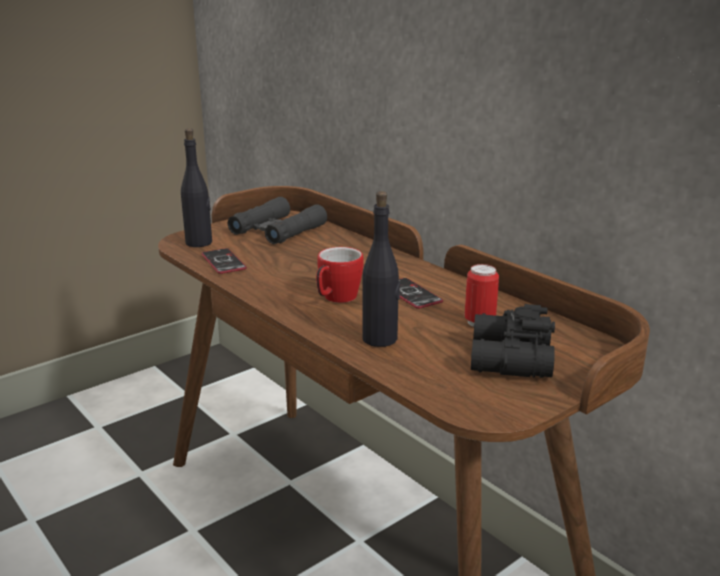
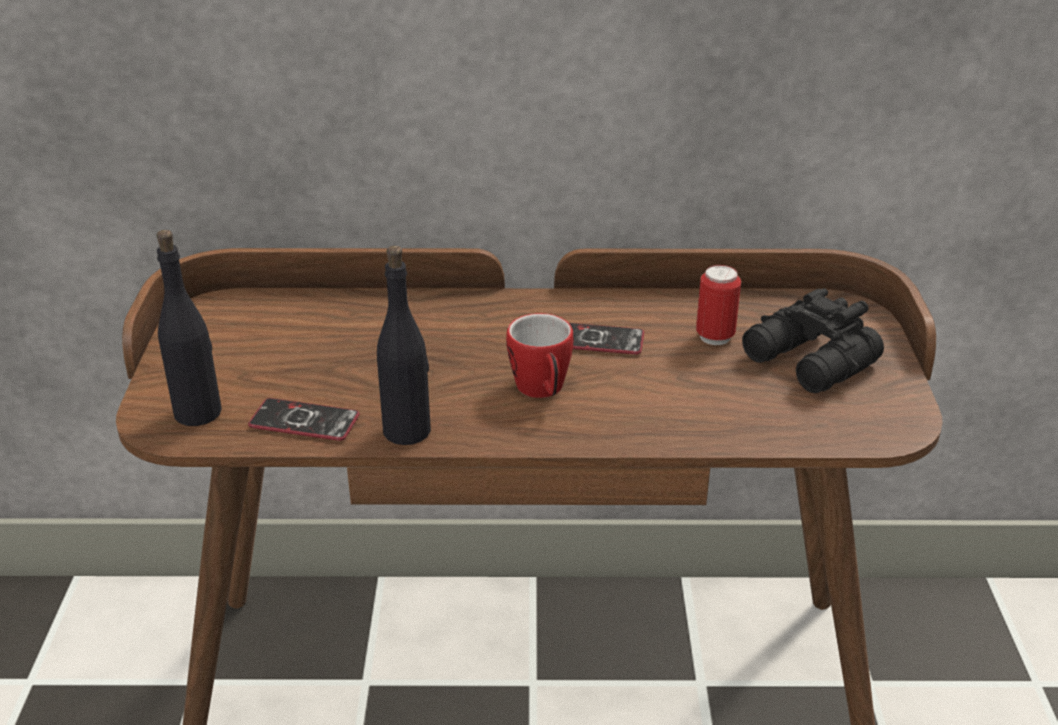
camera: 50 degrees left, 10 degrees up
(278, 230) = (259, 335): black binoculars -> none
(380, 339) = (681, 411): black bottle -> black bottle (407, 431)

